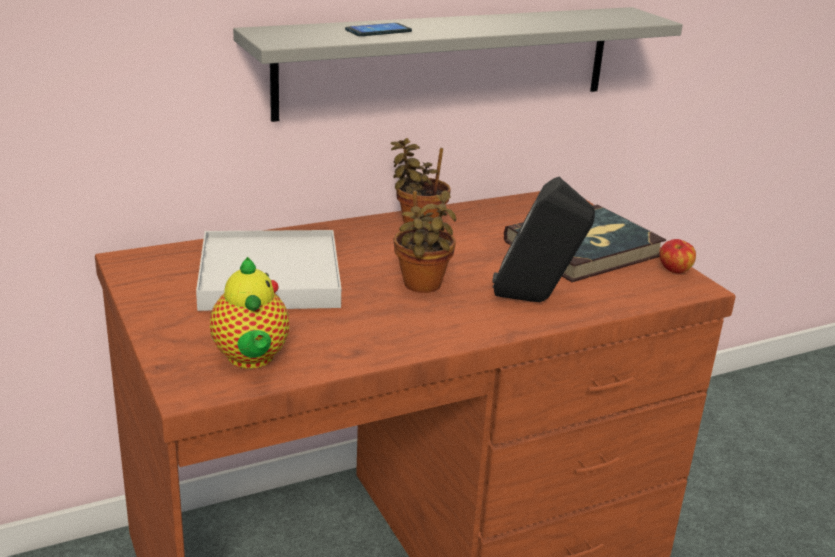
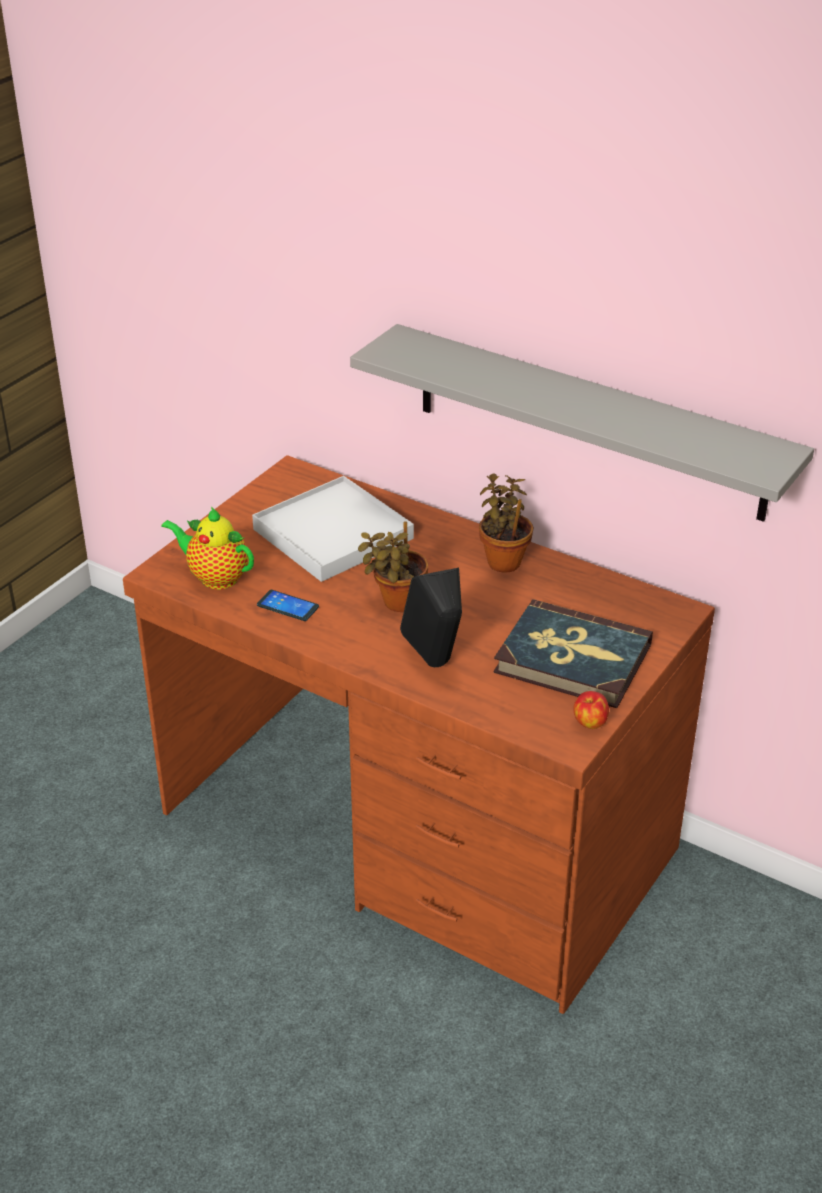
camera: 60 degrees right, 10 degrees up
(251, 359) = (215, 577): teapot -> teapot turned 75 degrees clockwise
(378, 31) = (477, 373): phone -> phone (287, 606)

